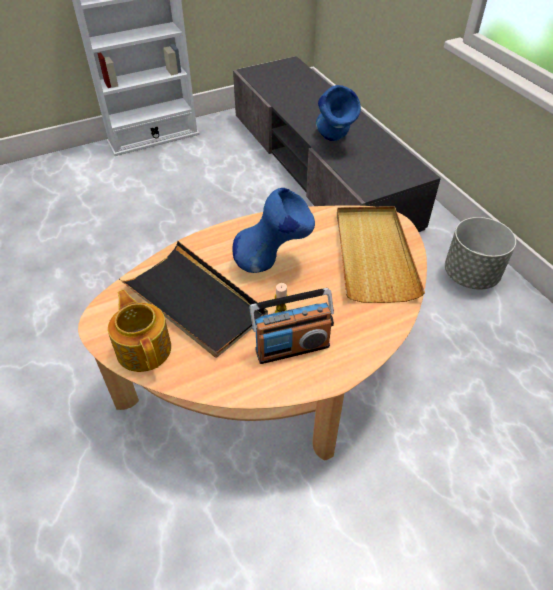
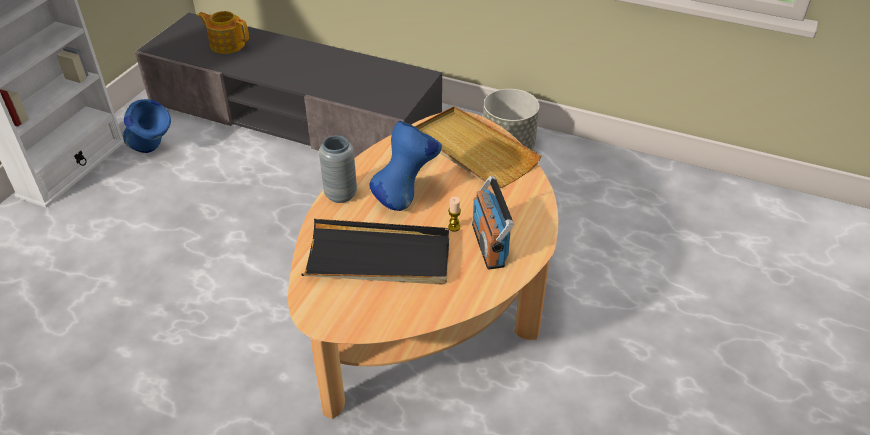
camera: 40 degrees left, 5 degrees down
(144, 348) = (381, 312): teapot -> teapot (227, 44)
(227, 234) = (340, 195): none -> grey vase
(292, 347) = (489, 245): radio -> radio turned 135 degrees clockwise
(334, 143) = (322, 81): blue vase -> blue vase (153, 153)

